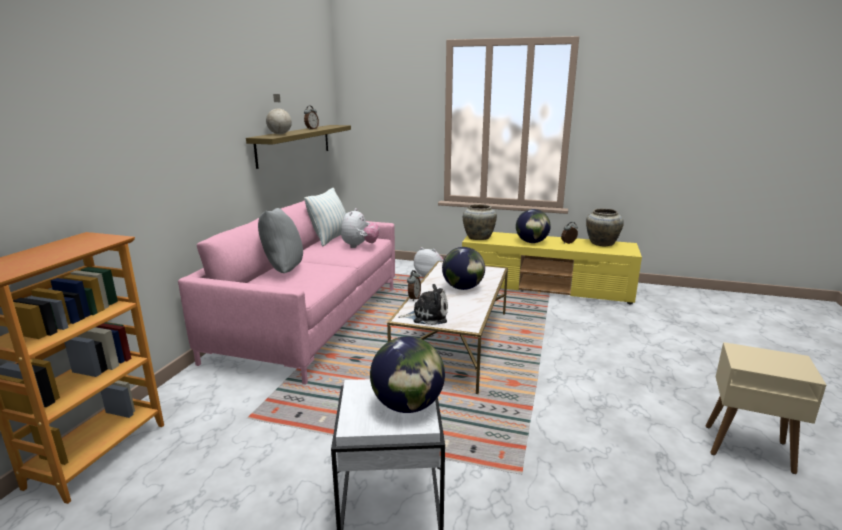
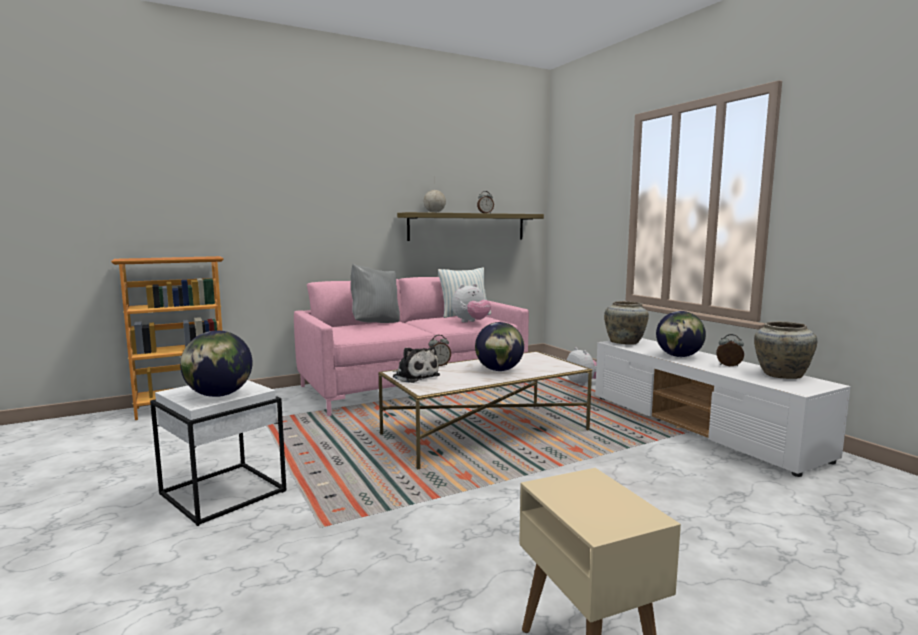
camera: 45 degrees right, 10 degrees down
(546, 288) = (700, 426): yellow tv stand -> white tv stand

